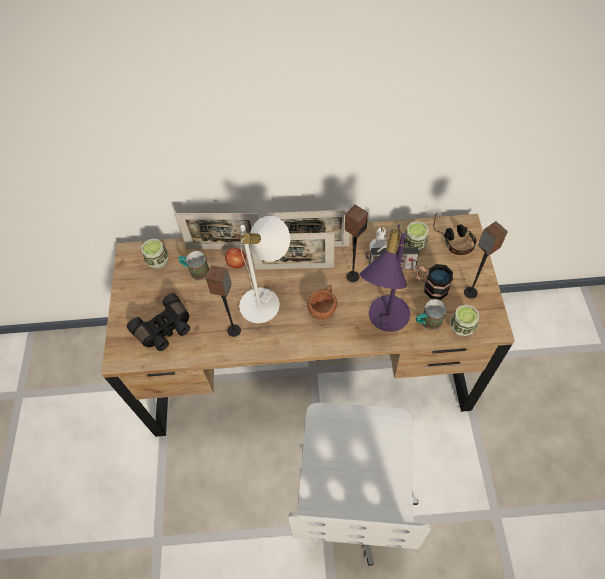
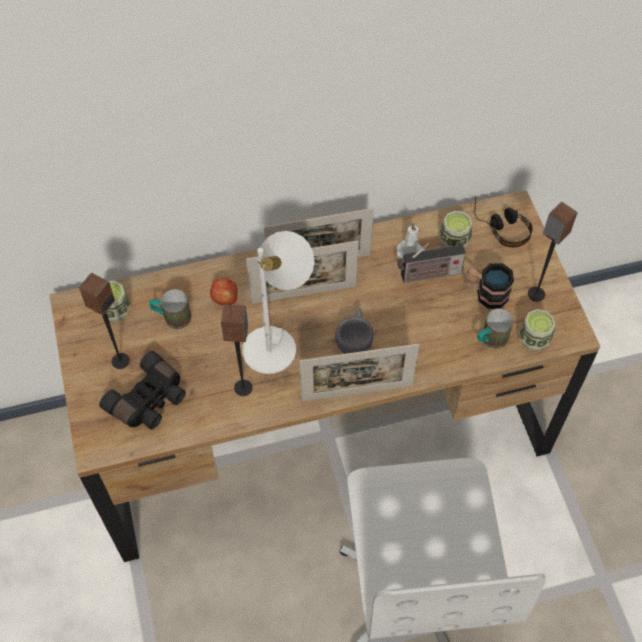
camera: 15 degrees left, 0 degrees up
(225, 248) = (203, 281): picture frame -> picture frame (357, 392)
(324, 308) = (354, 341): brown cup -> grey cup
(352, 276) = (383, 294): speaker -> speaker (120, 360)
(384, 319) = (434, 344): purple table lamp -> none

